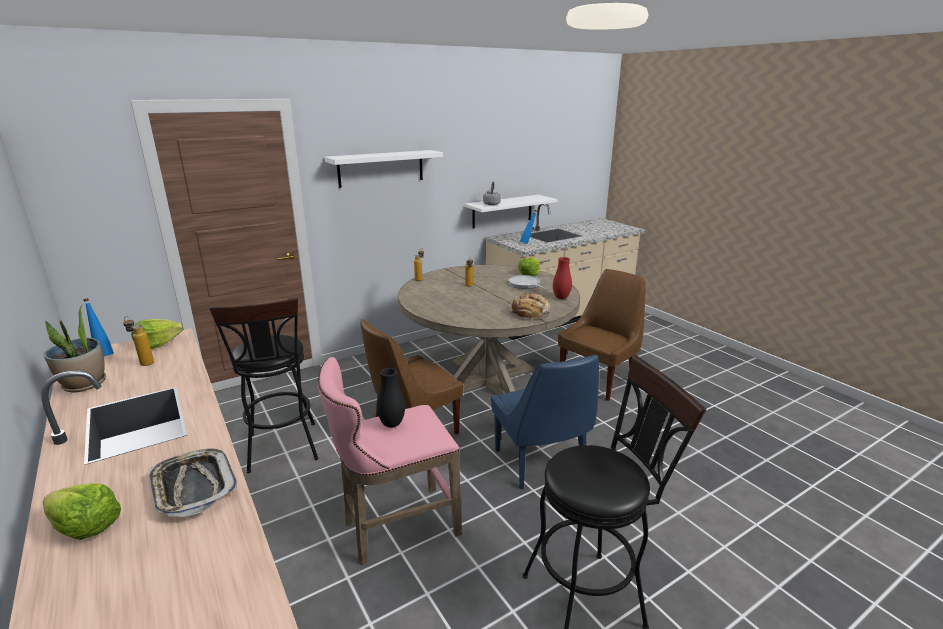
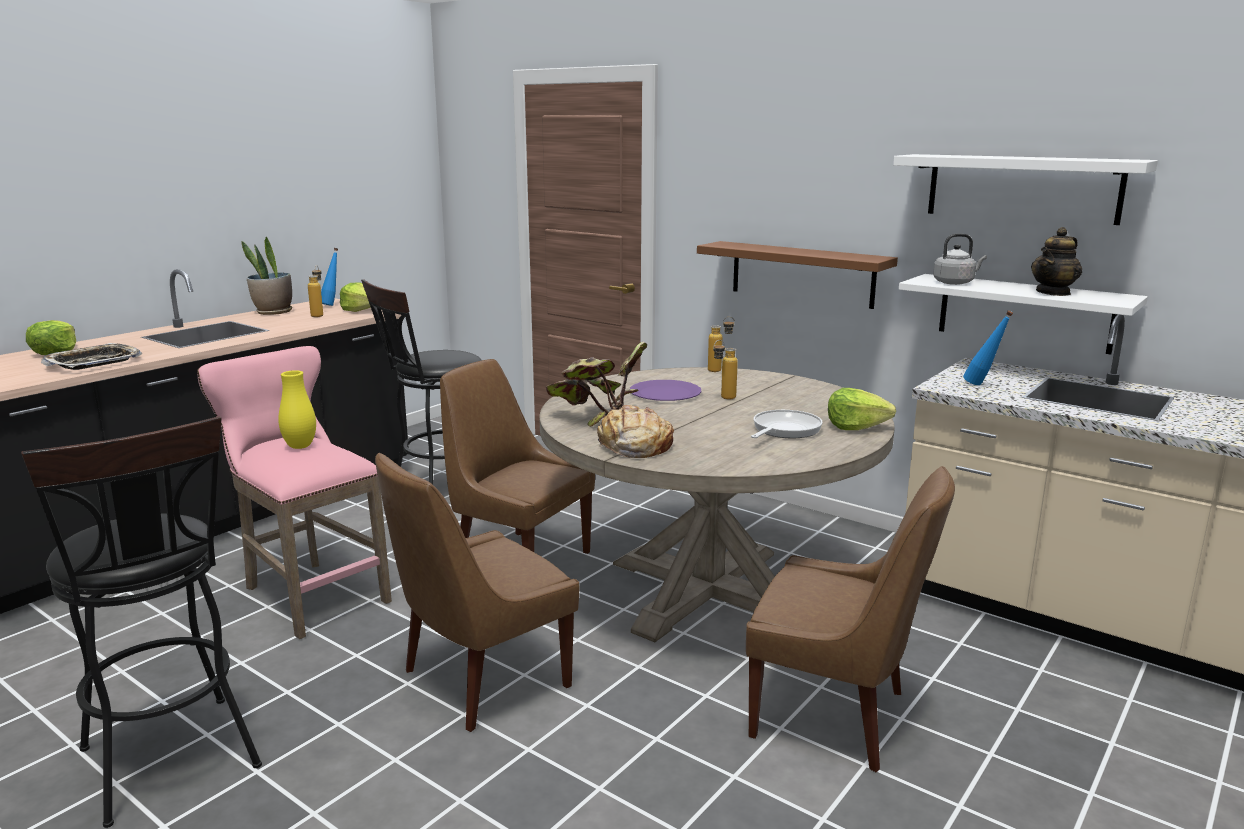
camera: 70 degrees right, 5 degrees down
(381, 168) = (768, 179): white shelf -> white shelf (1022, 188)
(392, 424) = (300, 446): black vase -> yellow vase
(406, 217) = (802, 274): none -> brown shelf
(449, 295) = (665, 393): none -> purple plate
(479, 314) = (600, 418): none -> potted plant
(524, 199) = (1053, 293): none -> teapot
(541, 463) = (480, 681): blue chair -> brown chair
(561, 298) = (746, 460): red vase -> none

